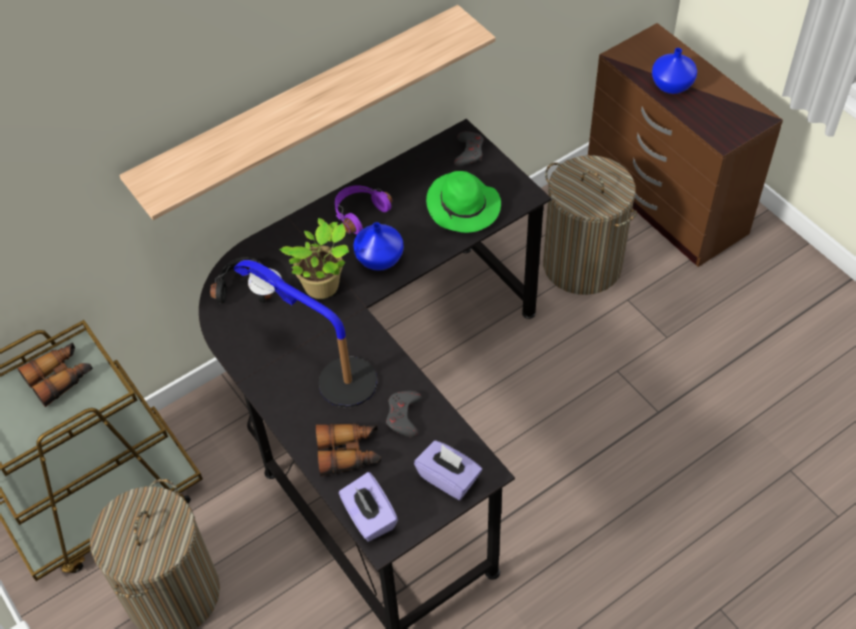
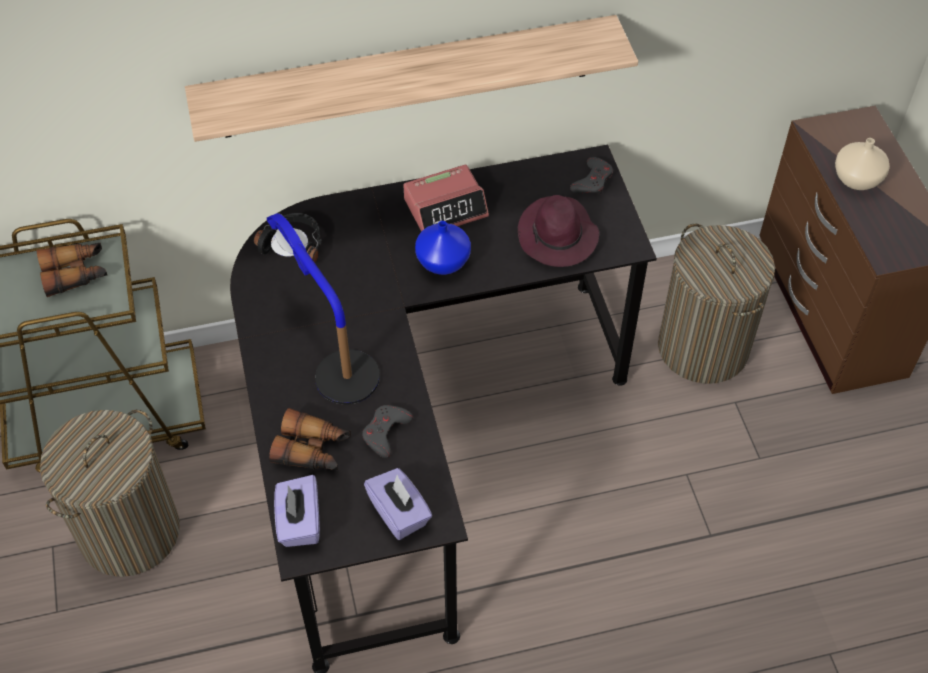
camera: 20 degrees right, 0 degrees up
(324, 287) = (372, 271): potted plant -> none
(359, 213) = (446, 207): purple headphones -> alarm clock
(464, 207) = (558, 237): green hat -> purple hat
(672, 86) = (857, 180): blue vase -> beige vase

